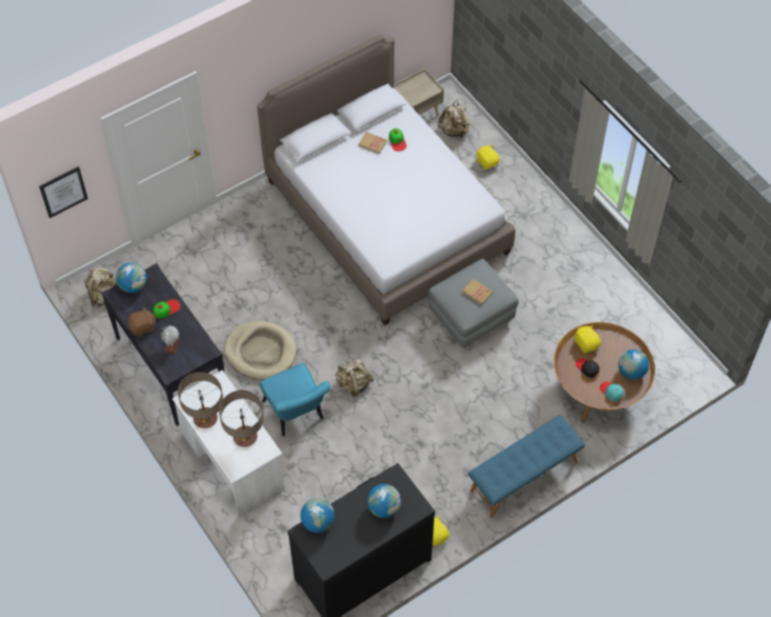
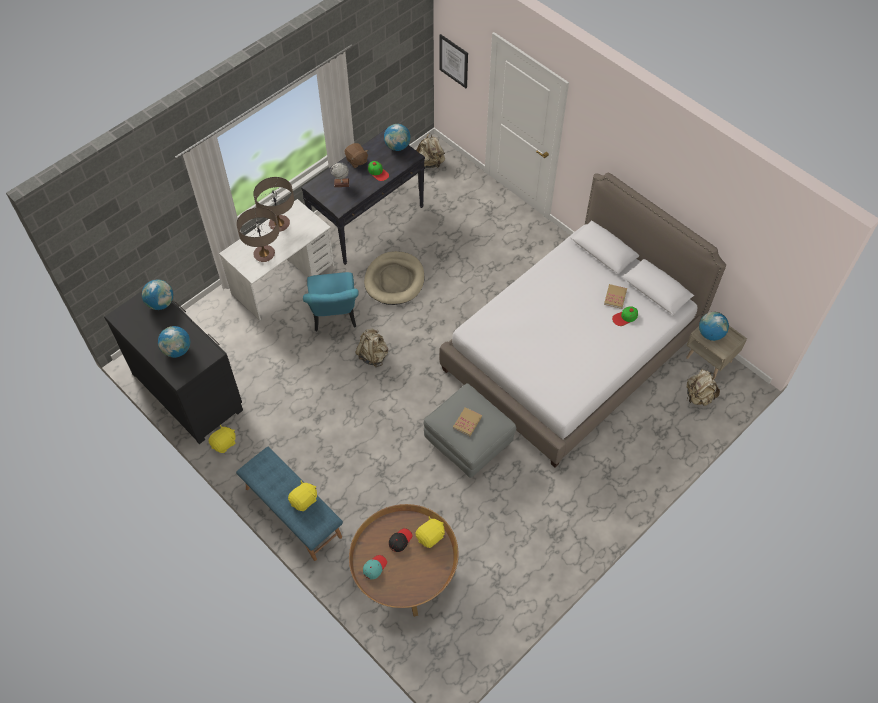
camera: 80 degrees right, 0 degrees up
(296, 415) = (334, 317): turquoise chair -> turquoise chair turned 60 degrees counterclockwise
(487, 162) = (667, 432): yellow plush toy -> yellow plush toy (304, 500)
(631, 372) = (402, 585): globe -> globe (710, 334)

